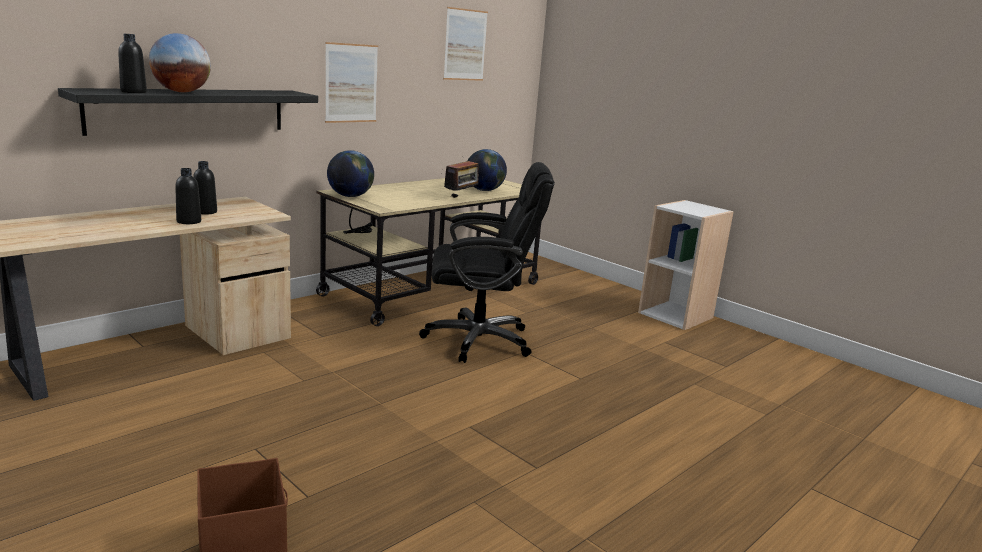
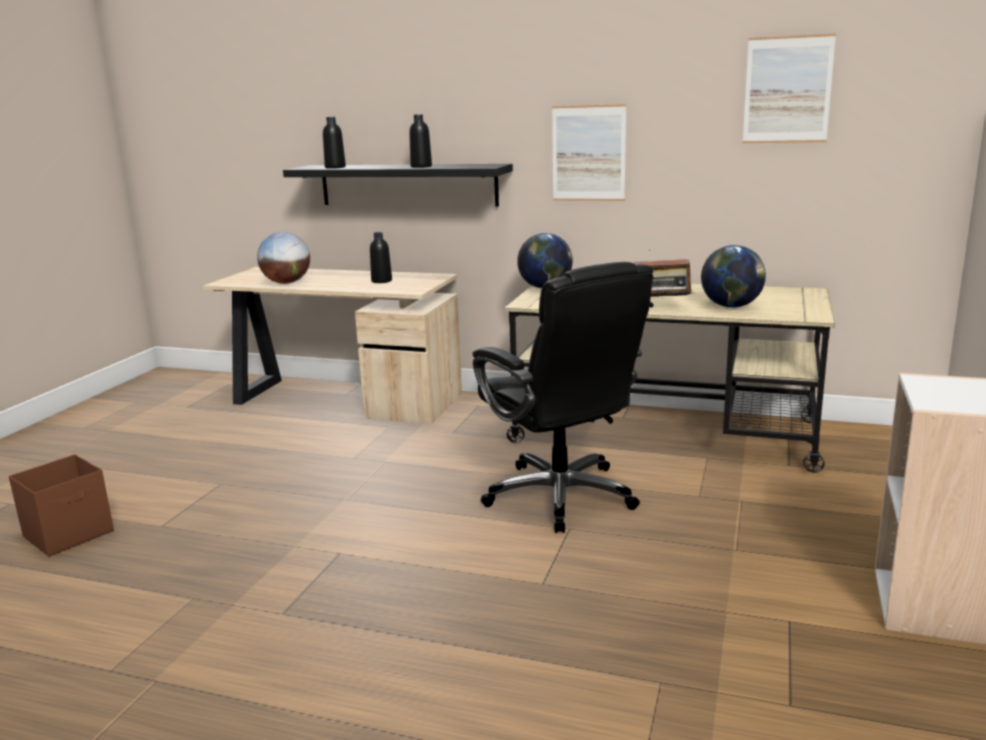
camera: 65 degrees right, 0 degrees up
(181, 92) = (375, 167): globe -> globe (286, 283)
(189, 221) = (345, 286): black bottle -> black bottle (421, 166)

